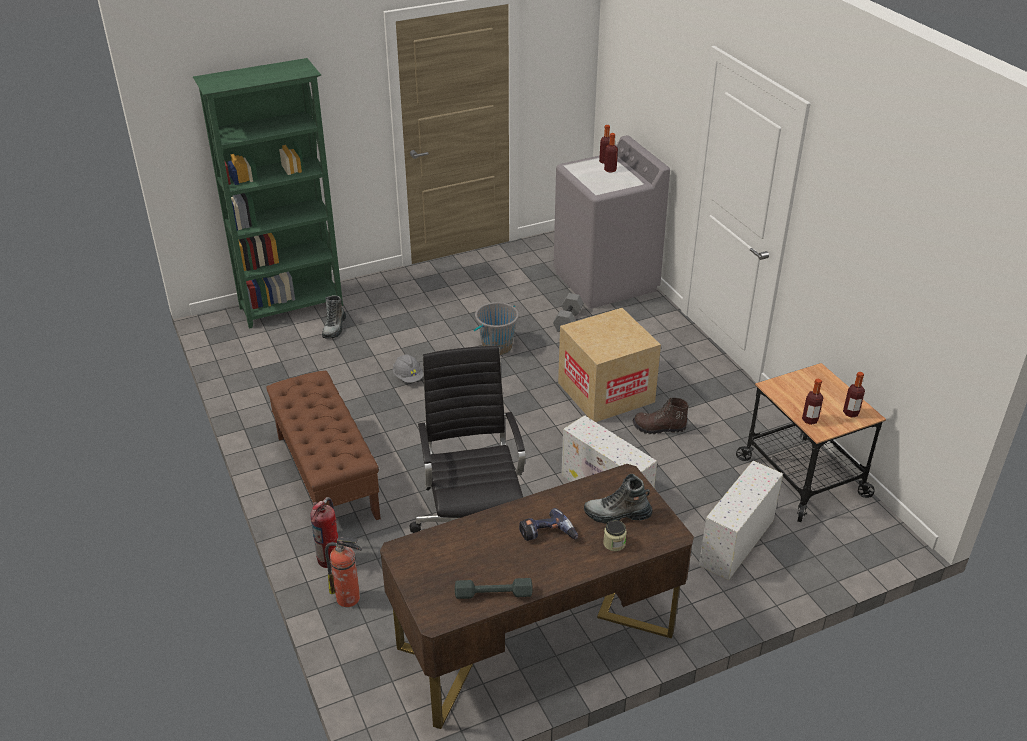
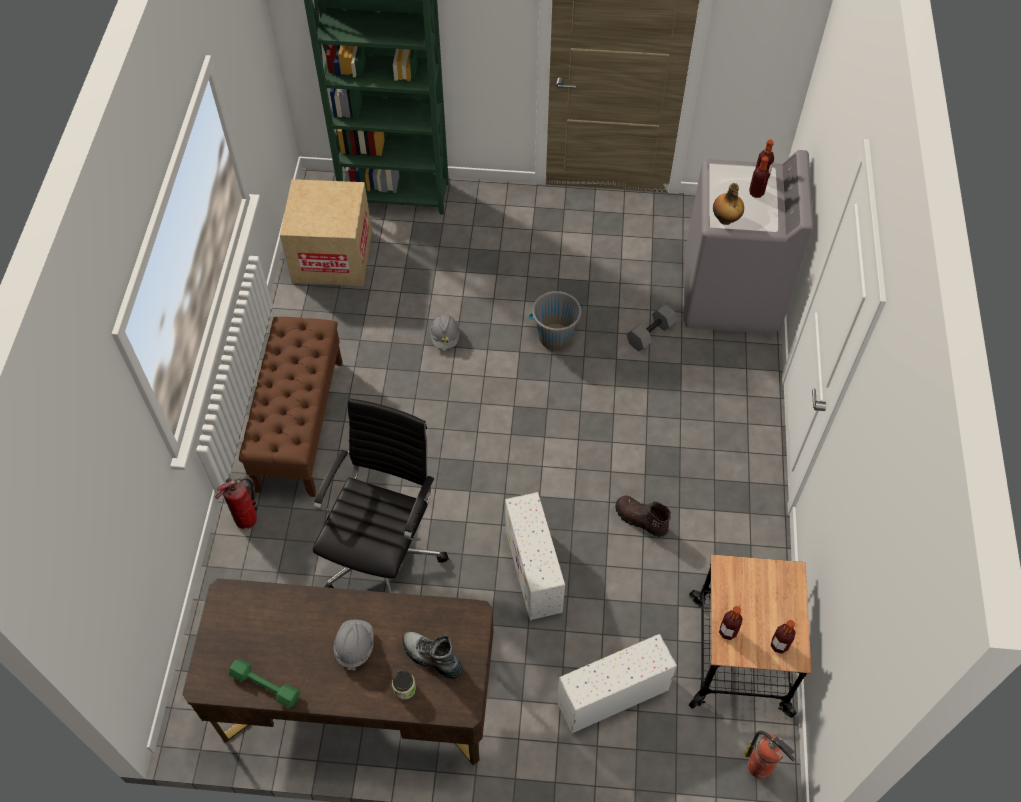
camera: 30 degrees right, 20 degrees up
(334, 328) = (417, 241): boot -> none
(349, 598) = (237, 570): fire extinguisher -> fire extinguisher (761, 767)
(493, 594) = (265, 685): grey dumbbell -> green dumbbell
(548, 535) = (354, 647): power drill -> grey hard hat
(603, 188) = (725, 220): none -> bottle
(606, 392) = (621, 448): cardboard box -> cardboard box (332, 256)

